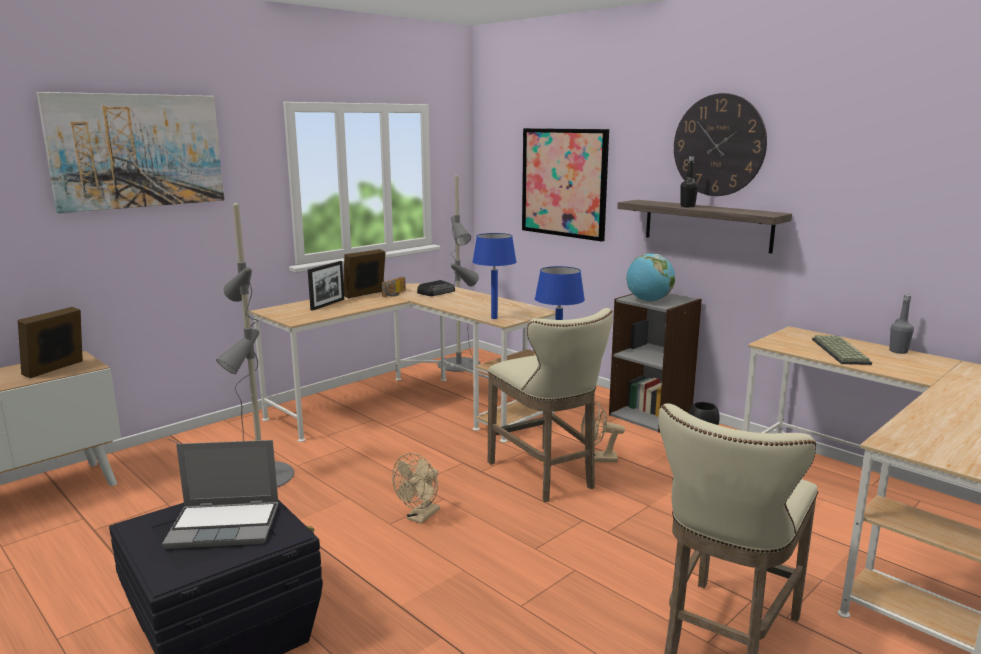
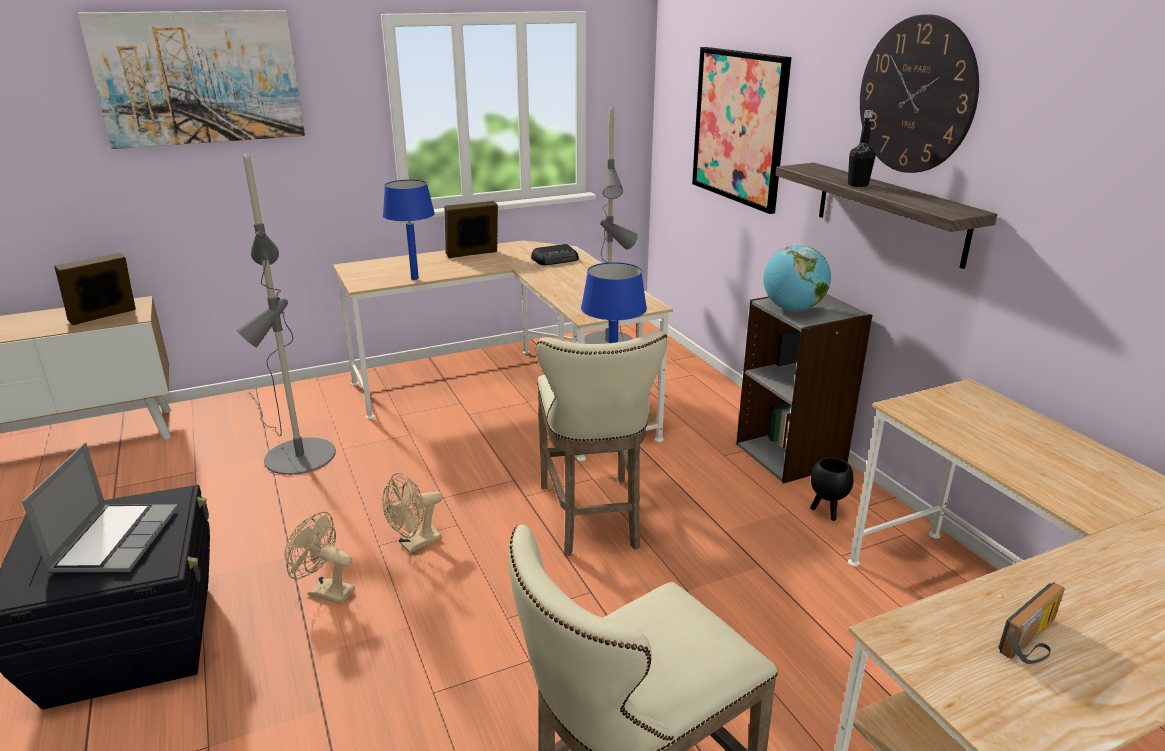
camera: 20 degrees right, 10 degrees up
(226, 526) = (115, 539): laptop -> laptop turned 105 degrees counterclockwise
(327, 304) = (418, 265): picture frame -> none
(395, 294) = (507, 257): radio -> radio (1035, 642)
(494, 318) = (580, 309): blue table lamp -> blue table lamp (415, 278)
(598, 459) = (674, 507): beige fan -> beige fan (325, 591)
(838, 351) = (1000, 439): keyboard -> none
(898, 351) = (1102, 455): grey bottle -> none

